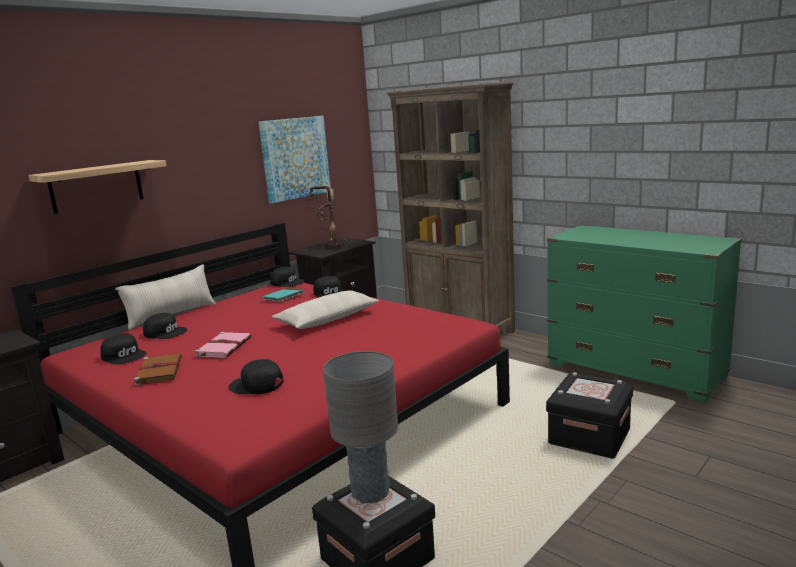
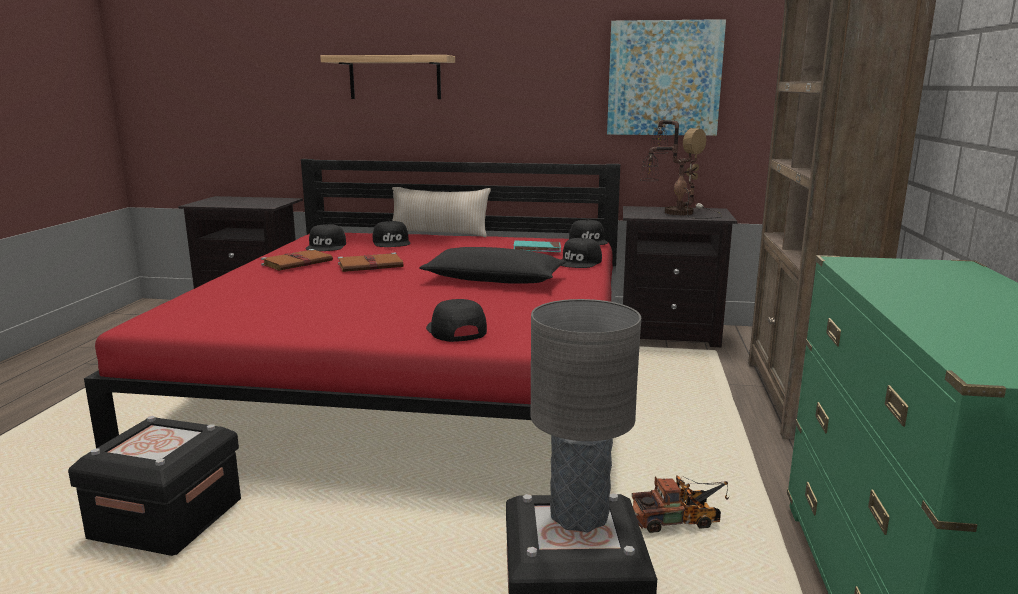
camera: 55 degrees right, 0 degrees up
(224, 347) = (371, 265): pink book -> brown book
(256, 385) = (282, 297): black cap -> black cap (455, 330)
(327, 319) = (493, 280): beige pillow -> black pillow
(370, 492) = (167, 436): grey table lamp -> grey table lamp (578, 515)
(537, 390) = (680, 521): none -> toy truck

